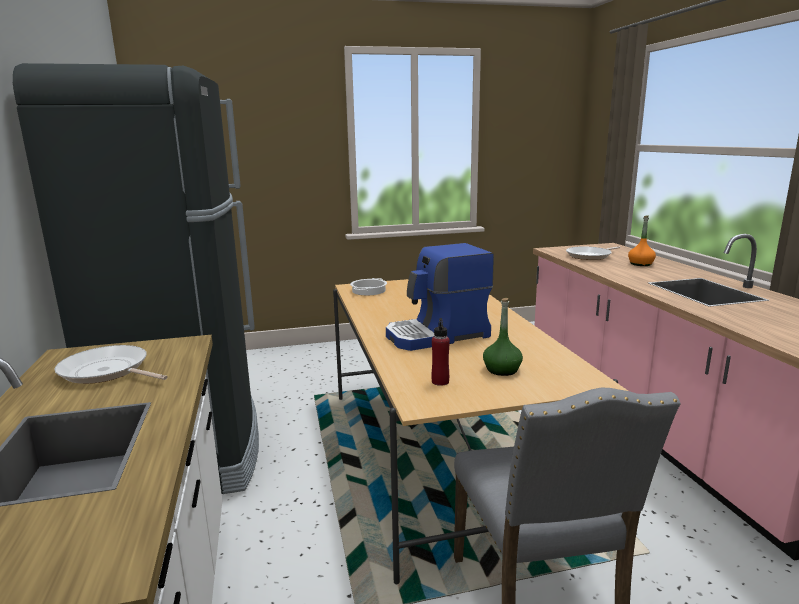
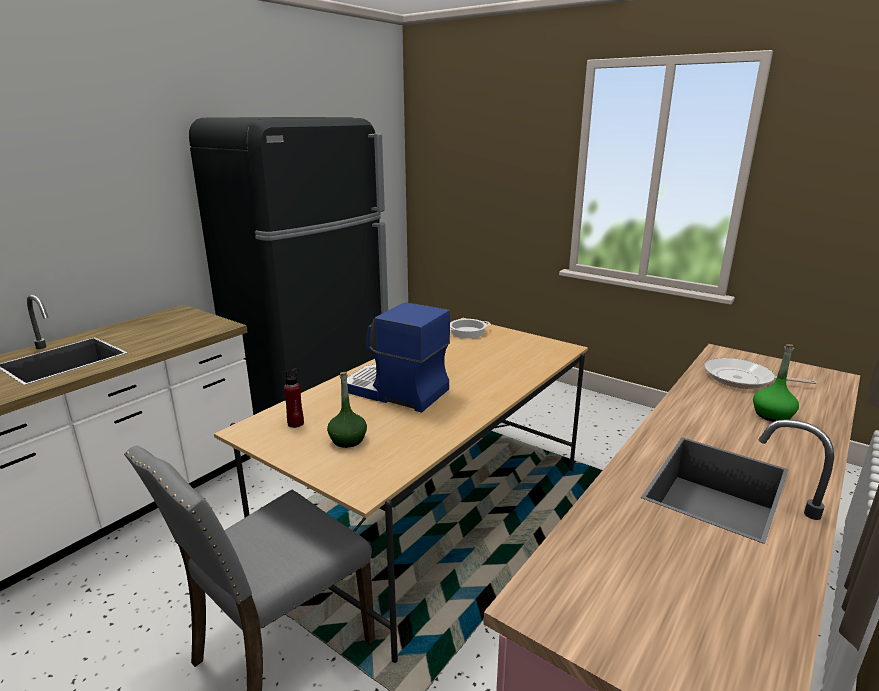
camera: 50 degrees right, 5 degrees up
(107, 371) = (163, 327): frying pan -> none
(640, 264) = (772, 415): orange bottle -> green bottle

